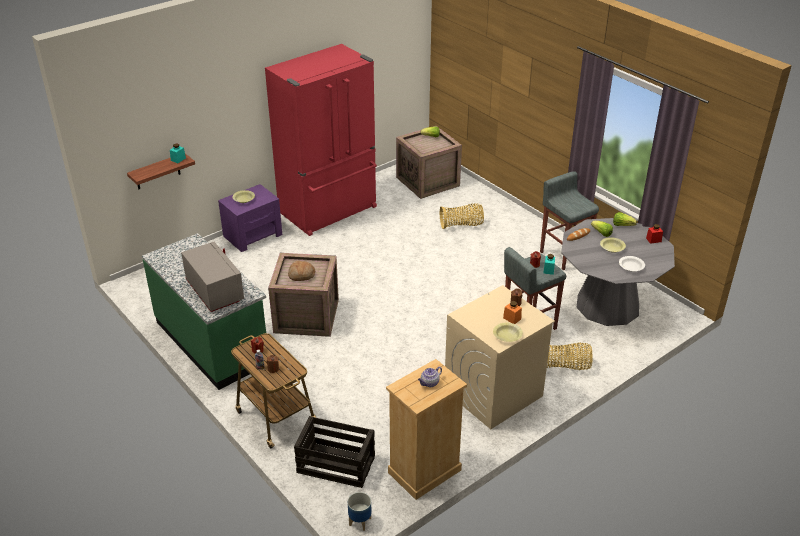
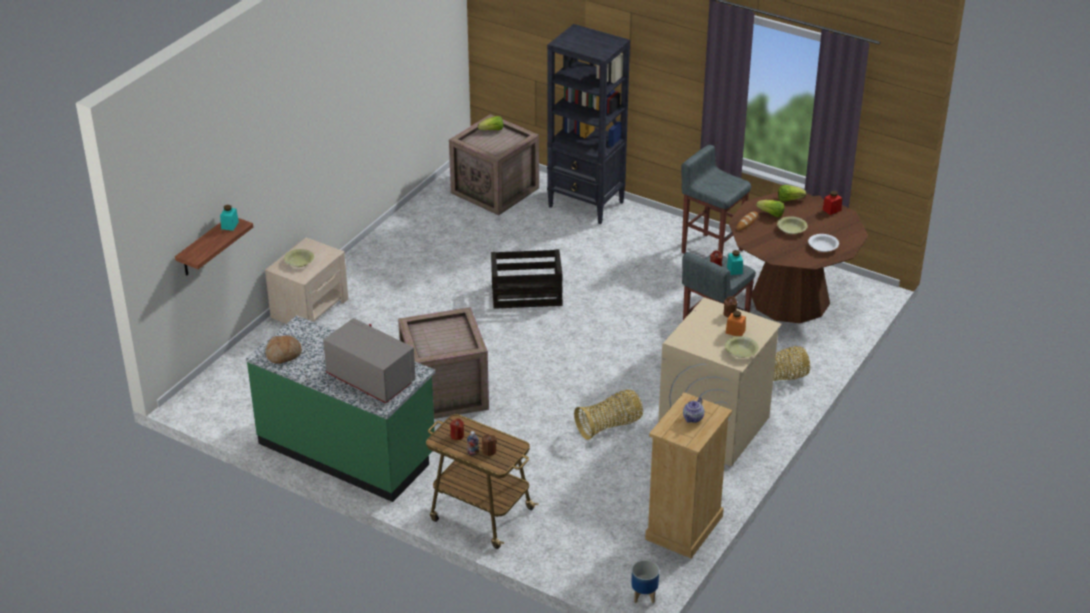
camera: 20 degrees left, 0 degrees up
(253, 235) = (310, 308): purple nightstand -> beige nightstand
(301, 275) = (442, 340): bread -> bread (283, 355)
(329, 210) = (390, 255): red fridge -> none
(335, 465) = (582, 547): crate -> crate (526, 295)
(462, 225) = (570, 239): basket -> basket (609, 426)
(487, 204) = (586, 205): none -> black bookcase
(607, 305) = (790, 299): grey dining table -> brown dining table

